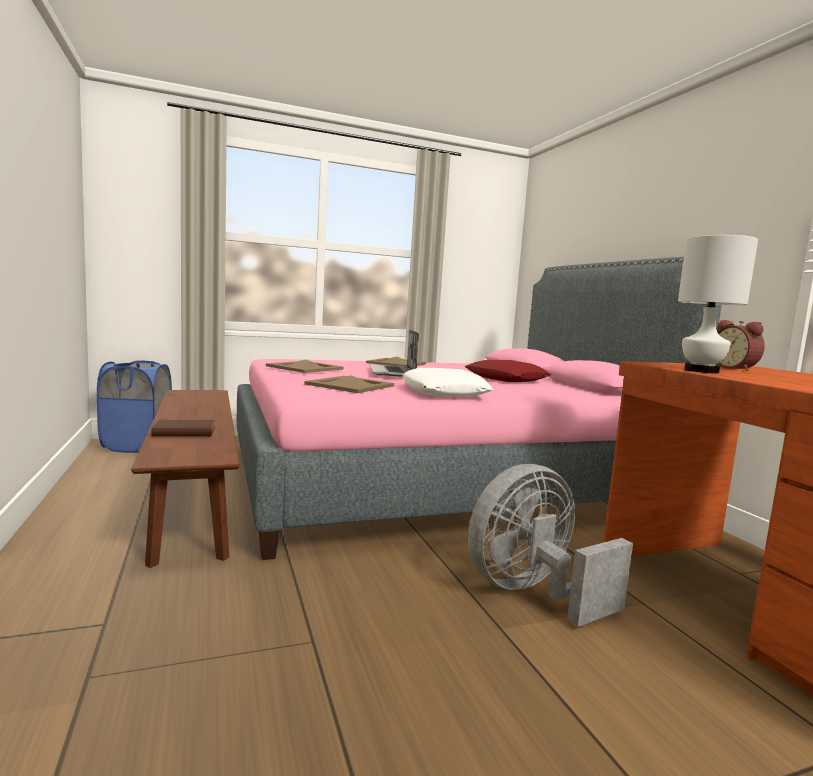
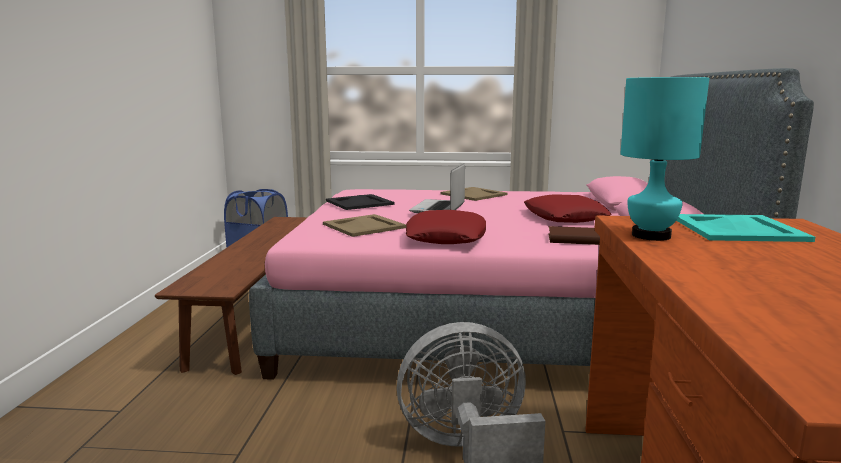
camera: 25 degrees right, 5 degrees up
(184, 432) = (231, 262): brown book -> brown book (576, 239)
(305, 367) = (359, 202): beige tray -> black tray
(444, 392) = (446, 237): white pillow -> red pillow
(702, 371) = (651, 236): white table lamp -> turquoise table lamp
(735, 368) = (739, 229): alarm clock -> turquoise tray

